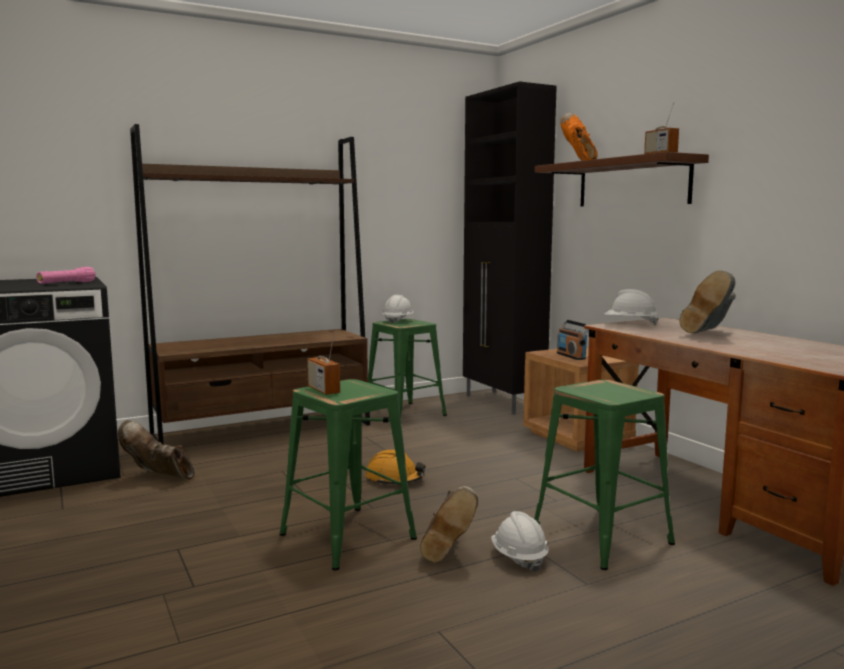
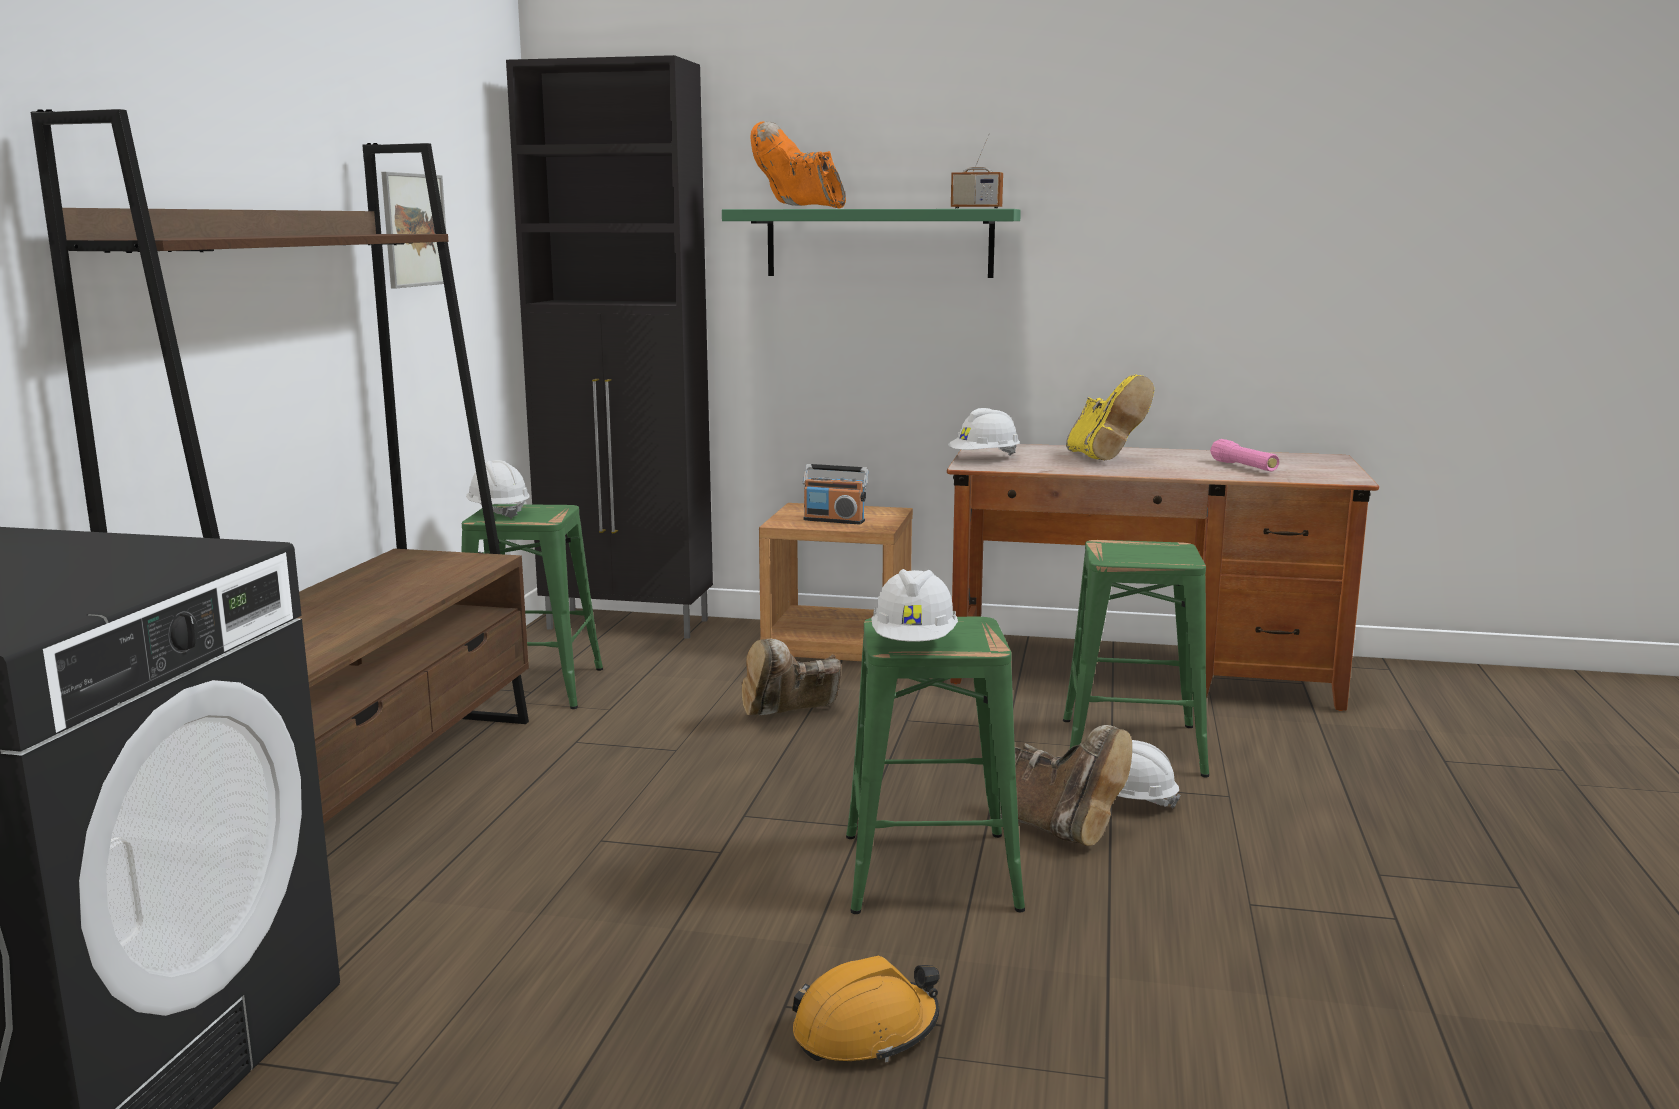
camera: 50 degrees left, 5 degrees up
(66, 283) = (119, 555): pink flashlight -> pink flashlight (1244, 467)
(158, 477) = (418, 948): brown boot -> brown boot (789, 718)
(323, 390) = (914, 644): radio -> white hard hat
(384, 181) = (414, 230): none -> picture
(394, 479) = (785, 781): orange hard hat -> orange hard hat (865, 1031)
(632, 183) = (879, 243): brown shelf -> green shelf
(708, 334) = (1102, 458): grey boot -> yellow boot

